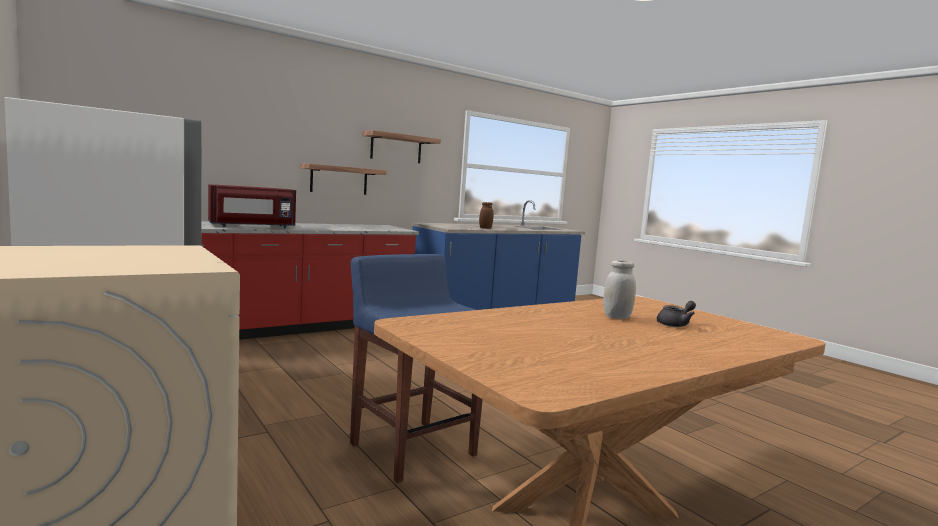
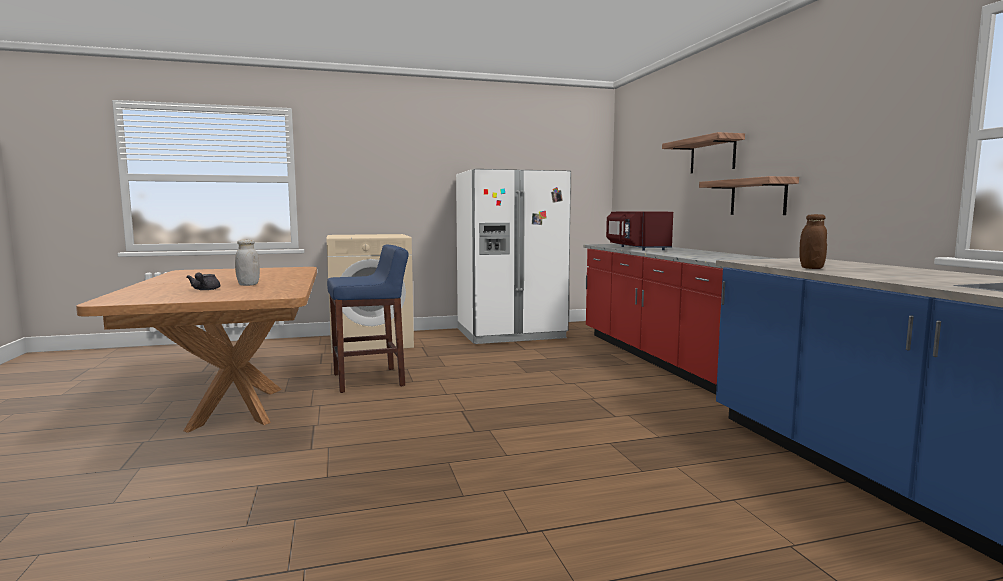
camera: 110 degrees right, 0 degrees up
(396, 148) = (829, 136): shelf -> shelf (712, 155)

